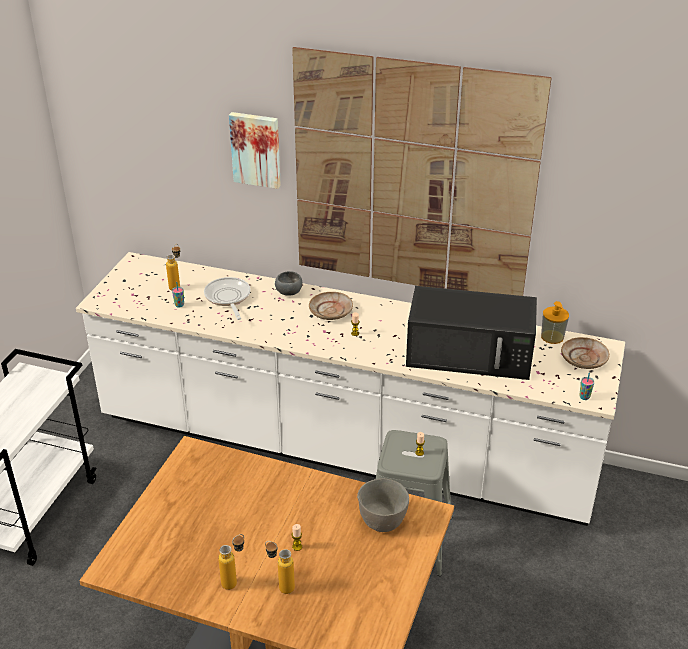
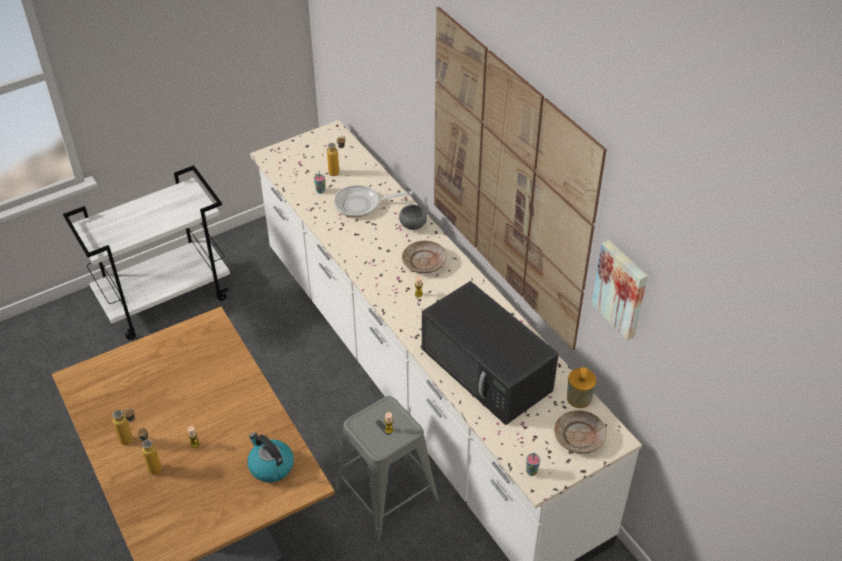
camera: 40 degrees right, 10 degrees up
(228, 298) = (361, 204): frying pan -> frying pan turned 120 degrees counterclockwise
(256, 149) = (415, 83): picture -> picture (621, 289)
(383, 521) = (270, 466): grey bowl -> kettle

